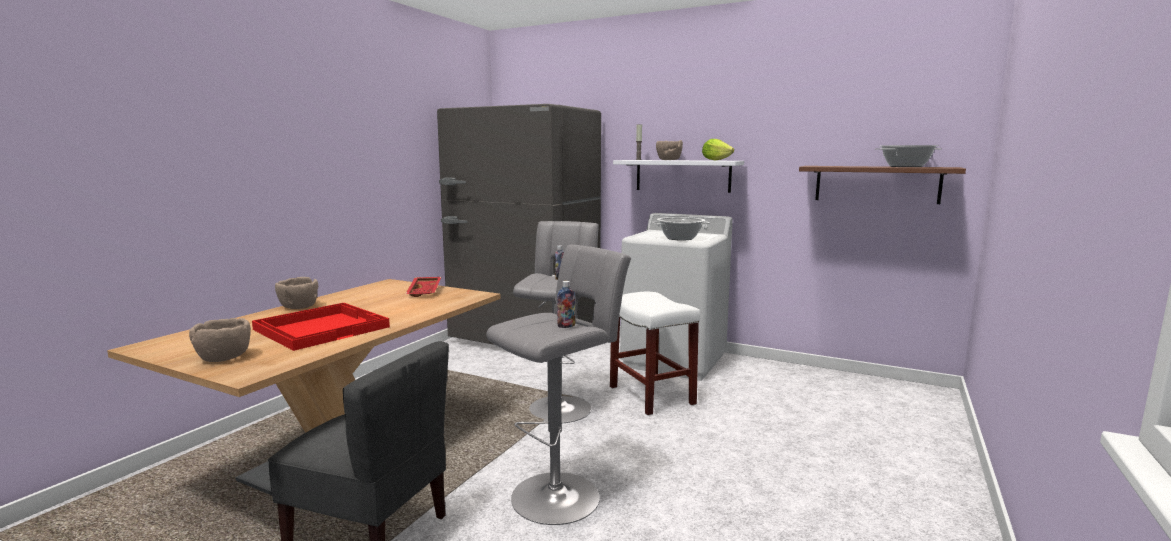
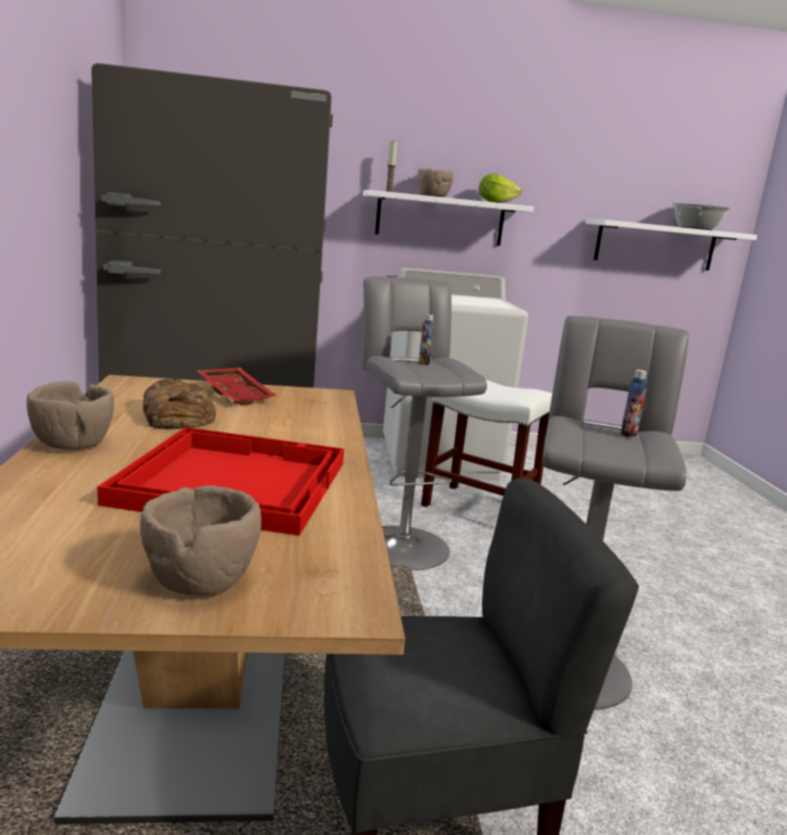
camera: 35 degrees left, 5 degrees up
(370, 299) = (177, 416): none -> bread
(680, 238) = (480, 303): cooking pot -> none
(876, 184) = (655, 245): brown shelf -> white shelf

